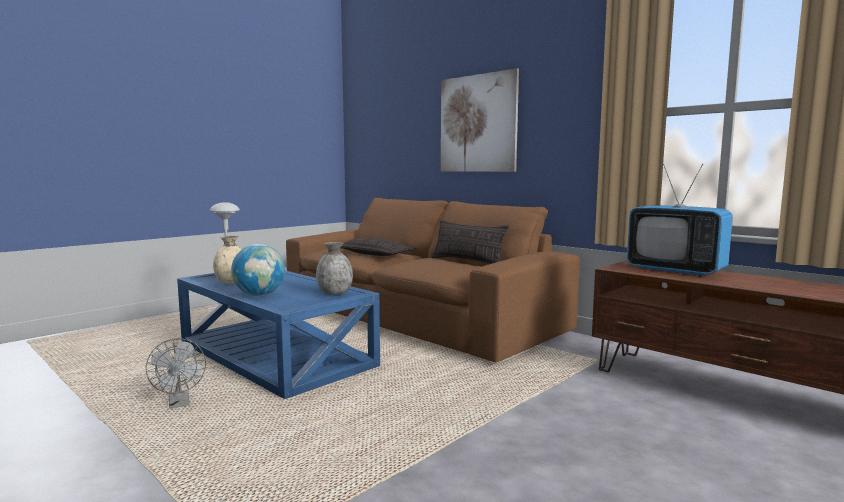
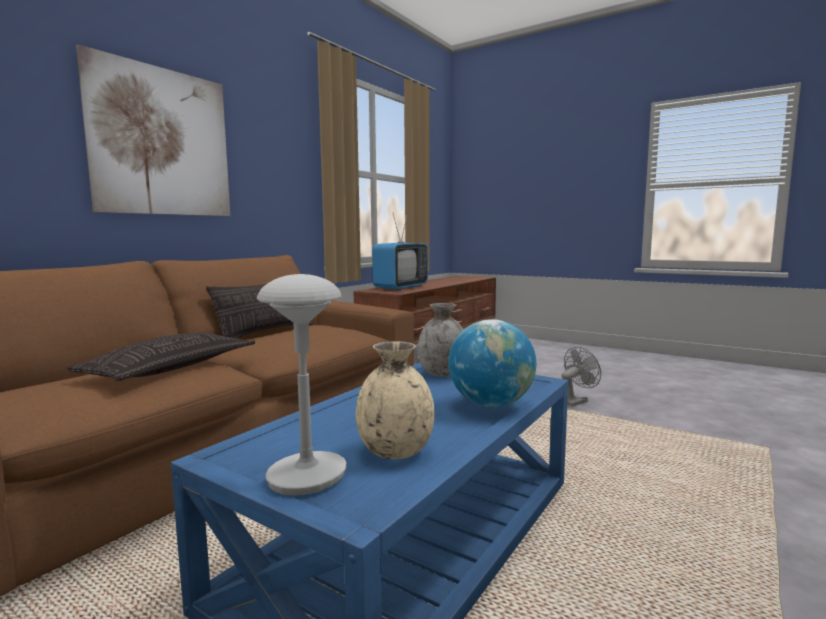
camera: 100 degrees left, 0 degrees up
(180, 404) = (653, 563): grey fan -> grey fan (576, 401)

